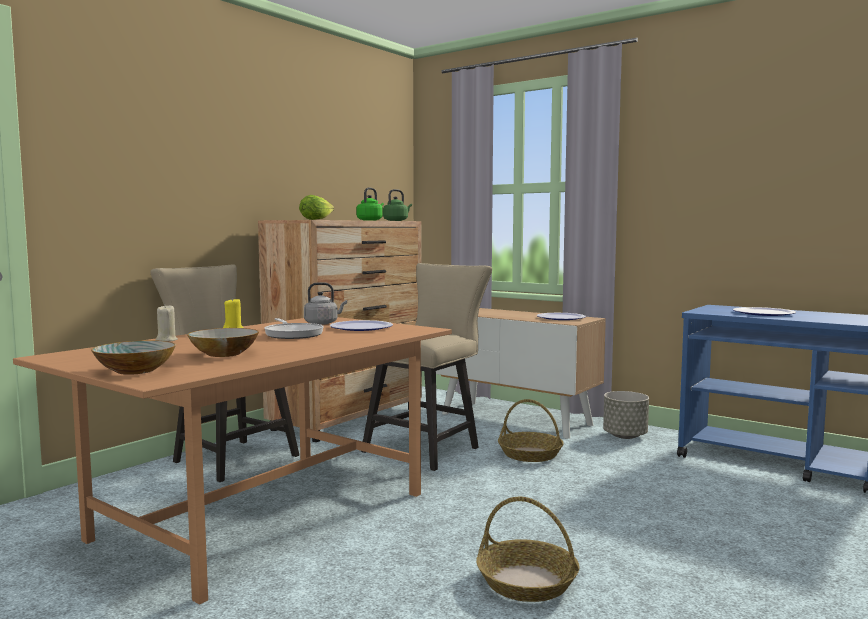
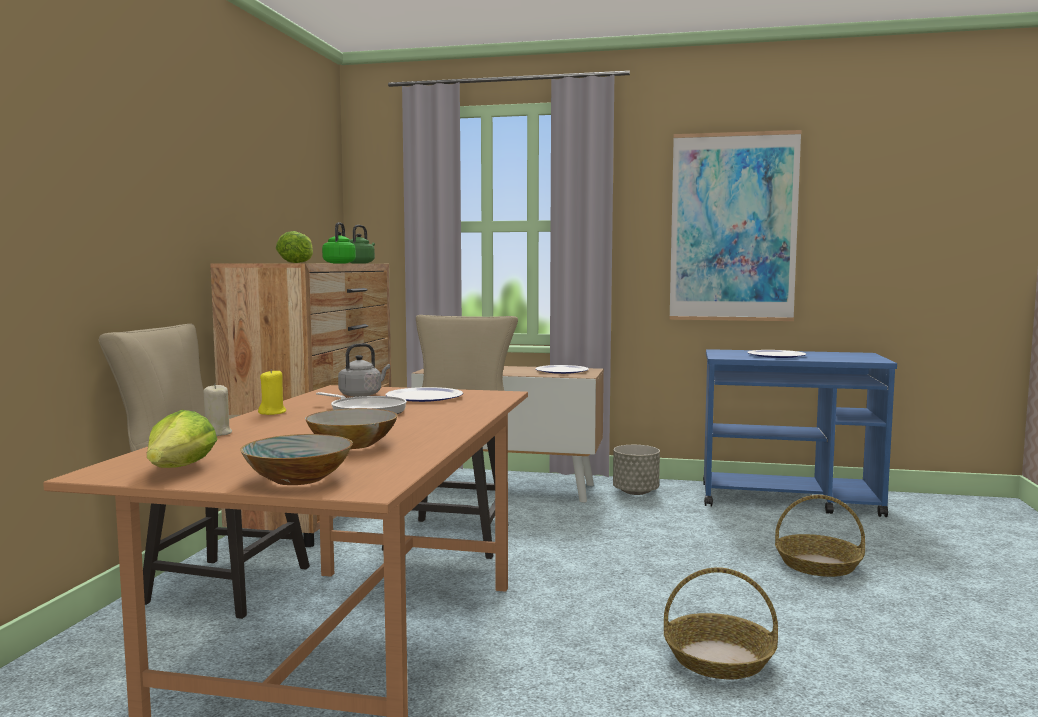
camera: 25 degrees left, 0 degrees up
(91, 358) = (180, 469): none -> lettuce
(530, 454) = (569, 524): basket -> basket (818, 565)
(740, 183) = (733, 227): none -> picture

